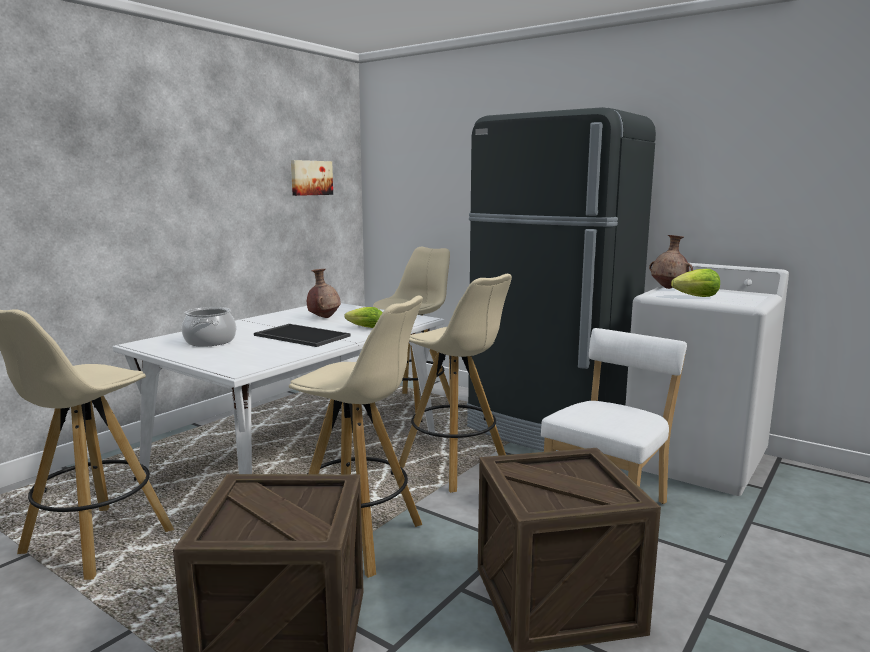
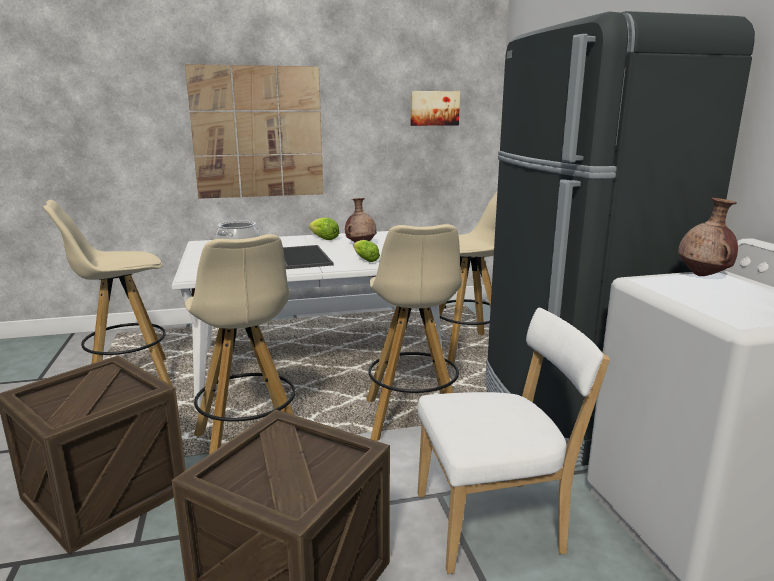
camera: 40 degrees right, 5 degrees up
(143, 206) = (258, 133): none -> picture
(697, 297) = (698, 295): lettuce -> lettuce (324, 239)

